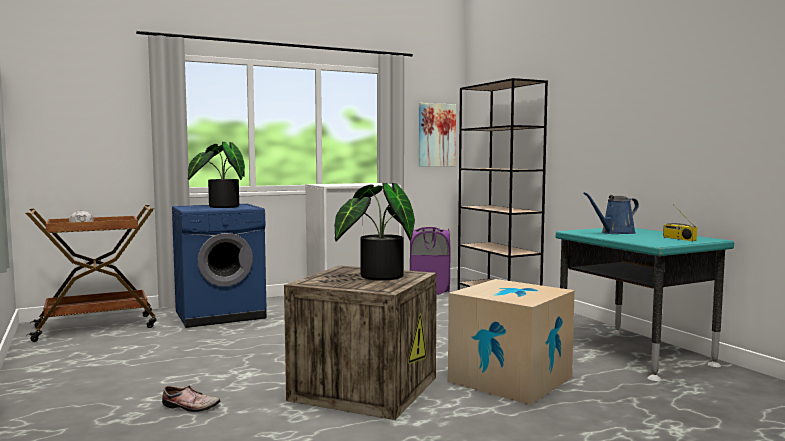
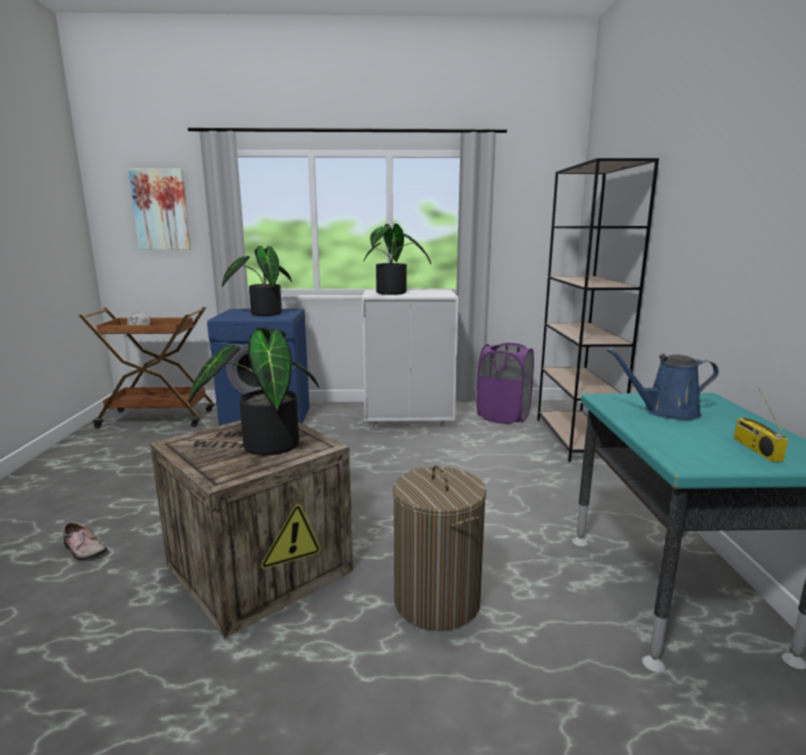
camera: 25 degrees right, 10 degrees up
(341, 184) = (394, 293): none -> potted plant
(436, 135) = (539, 231): picture -> picture (161, 210)
(510, 379) = (437, 601): cardboard box -> laundry basket

